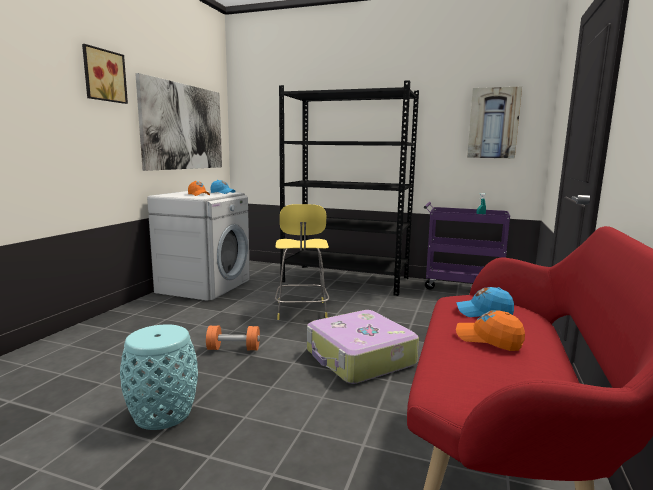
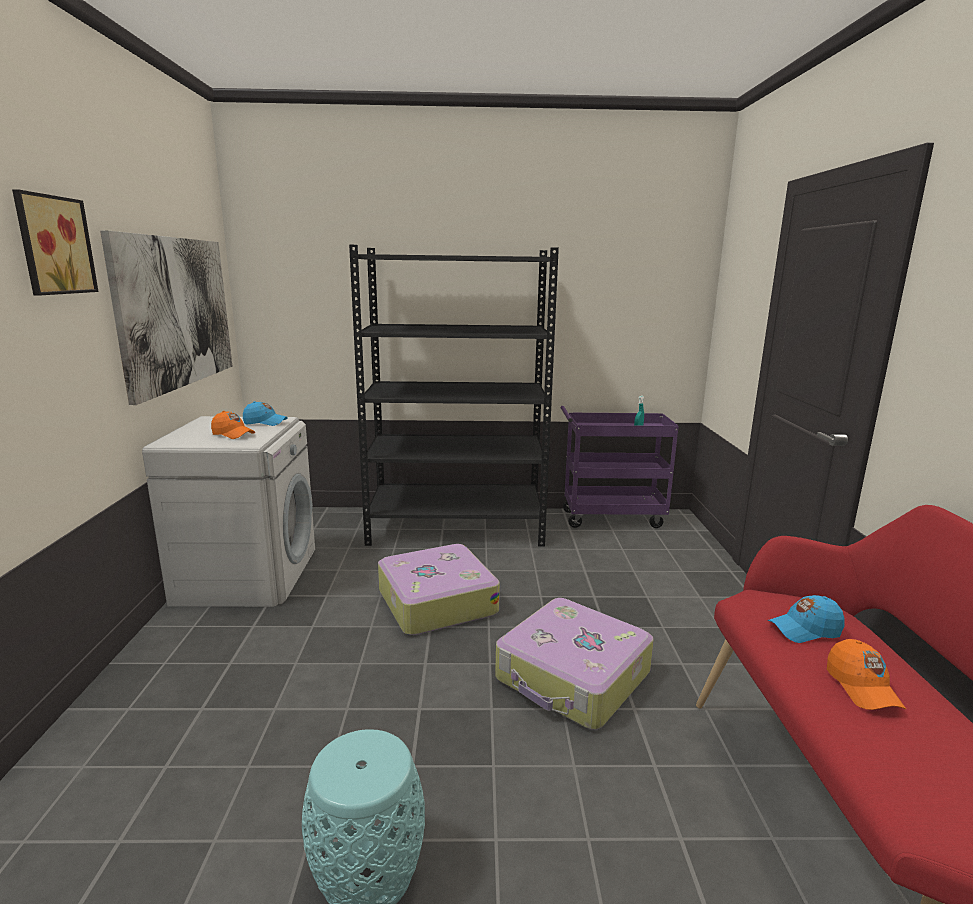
camera: 20 degrees left, 5 degrees up
(233, 348) = (386, 702): orange dumbbell -> none
(301, 311) = (435, 602): yellow stool -> suitcase
(489, 340) = (862, 688): orange cap -> orange cap turned 105 degrees counterclockwise
(493, 123) = (644, 298): picture -> none

